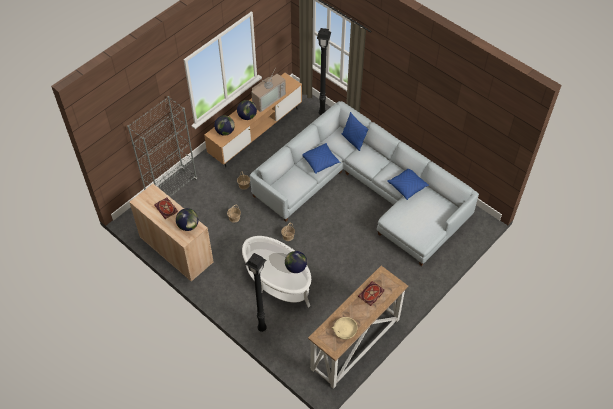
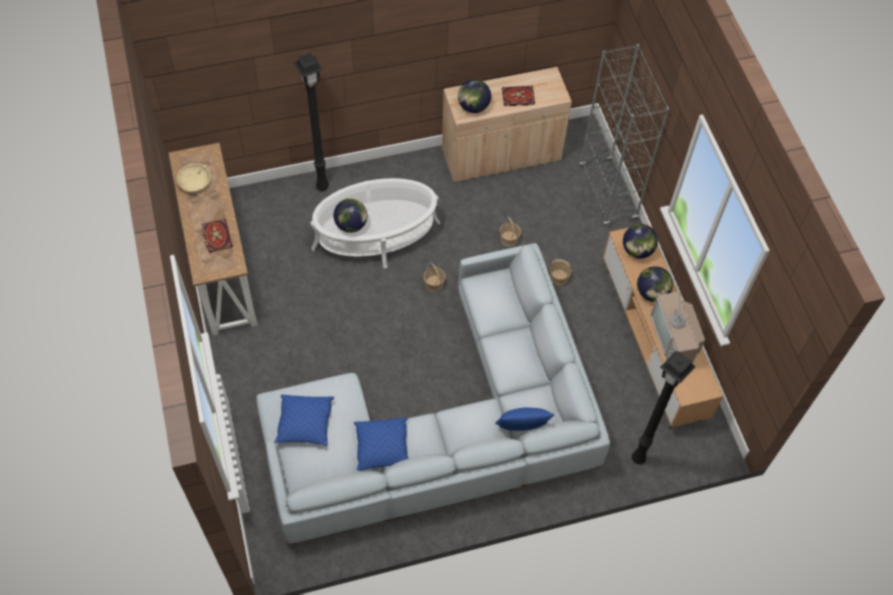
camera: 120 degrees right, 5 degrees up
(320, 161) = (511, 358): blue pillow -> blue pillow (305, 424)

